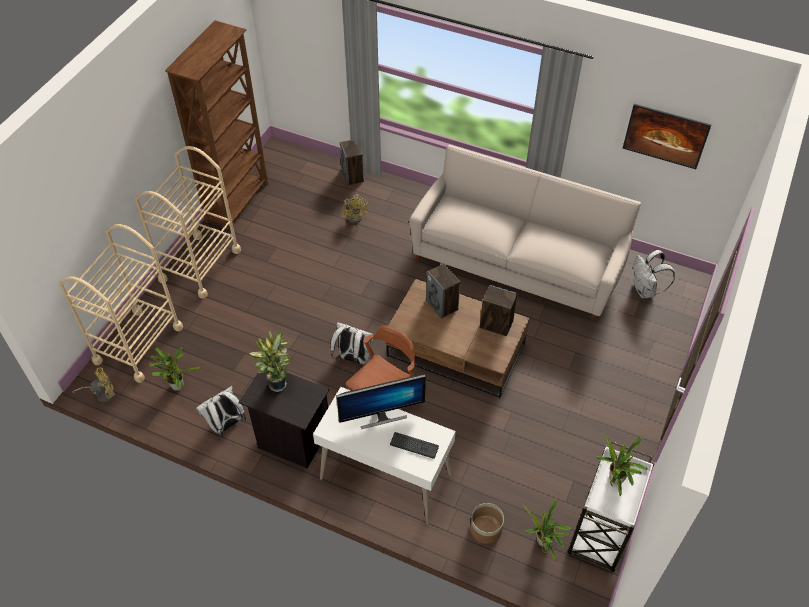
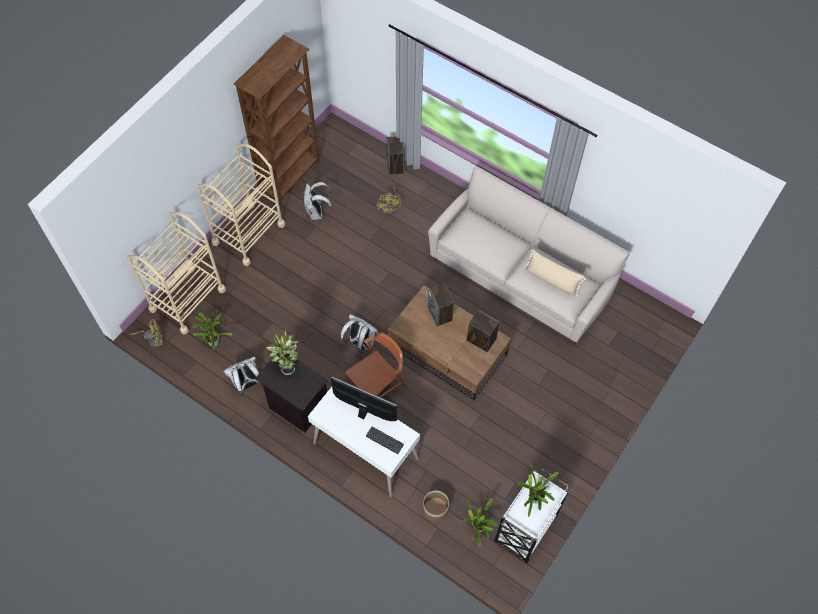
camera: 10 degrees right, 10 degrees up
(382, 416) = (364, 411): monitor -> monitor turned 150 degrees counterclockwise
(560, 248) = (552, 280): none -> beige pillow
(645, 290) = (626, 323): white backpack -> white backpack (317, 213)
(662, 147) = (652, 213): picture -> none

